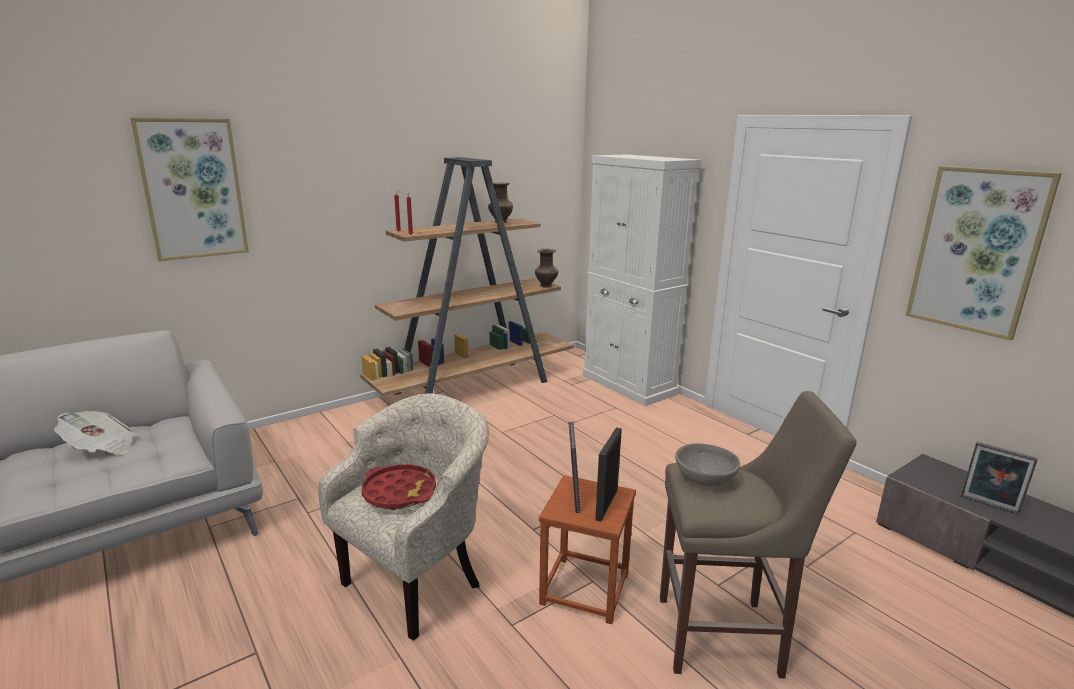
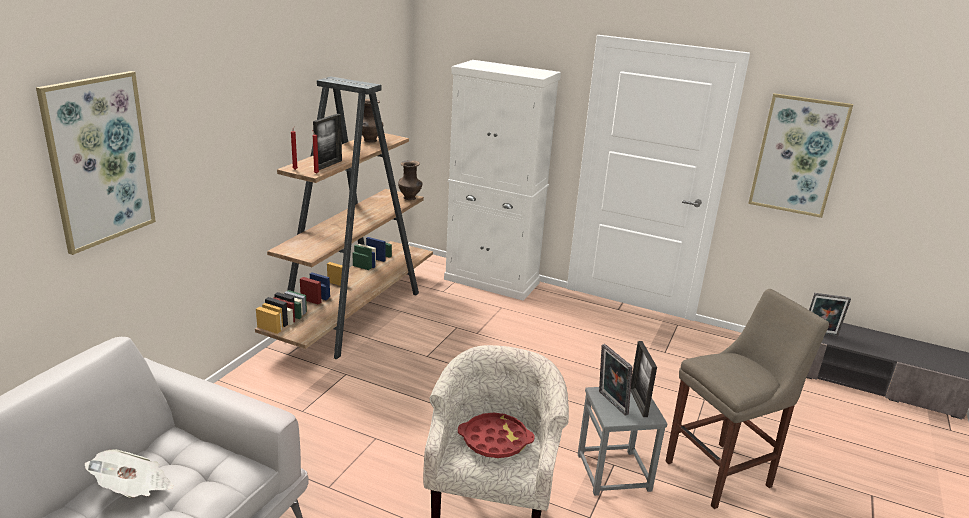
camera: 30 degrees left, 5 degrees up
(432, 231) = (328, 165): none -> picture frame
(585, 589) = (614, 472): brown stool -> grey stool
(705, 479) = (720, 366): grey bowl -> none

